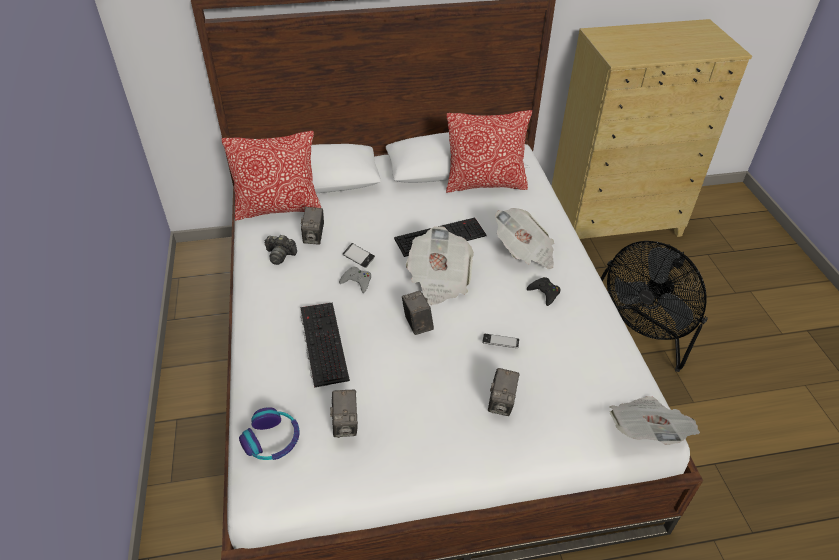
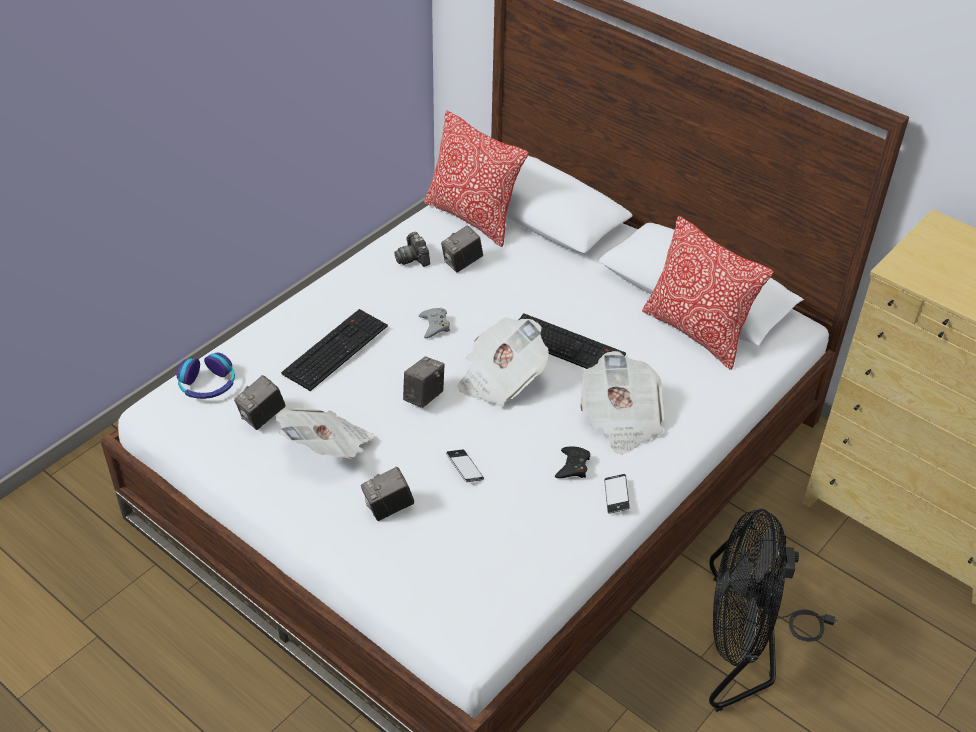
camera: 50 degrees right, 0 degrees up
(358, 257) = (468, 307): phone -> phone (616, 496)
(646, 431) = (459, 636): newspaper -> newspaper (328, 449)

